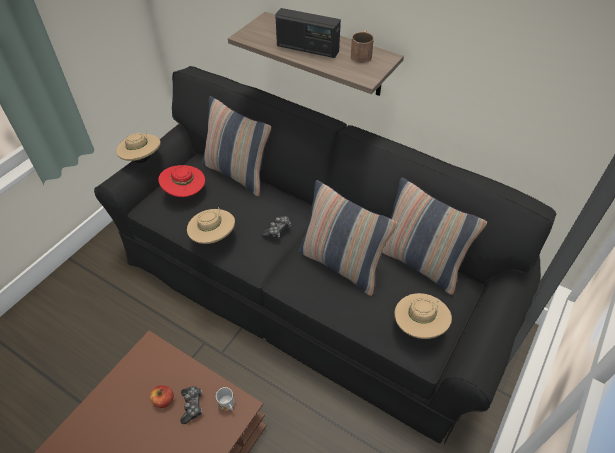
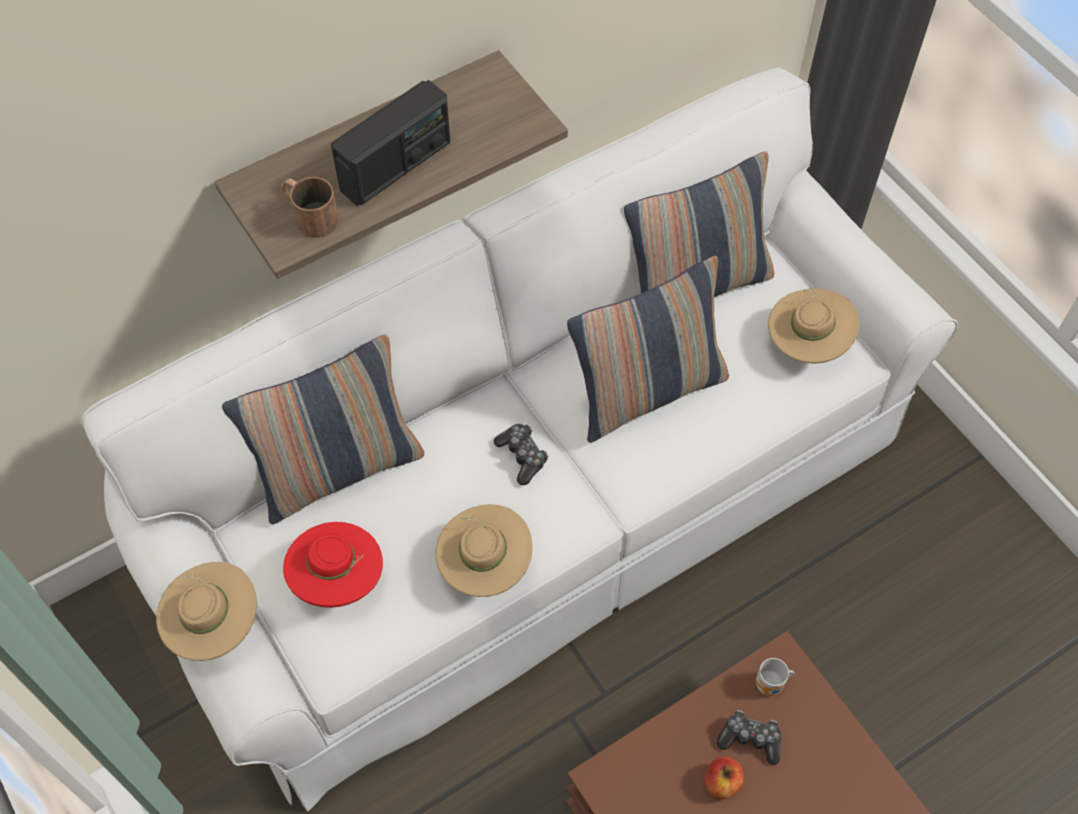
camera: 65 degrees left, 10 degrees up
(308, 287) = (539, 500): black sofa -> white sofa
(362, 54) = (461, 100): brown mug -> brown mug (309, 215)

